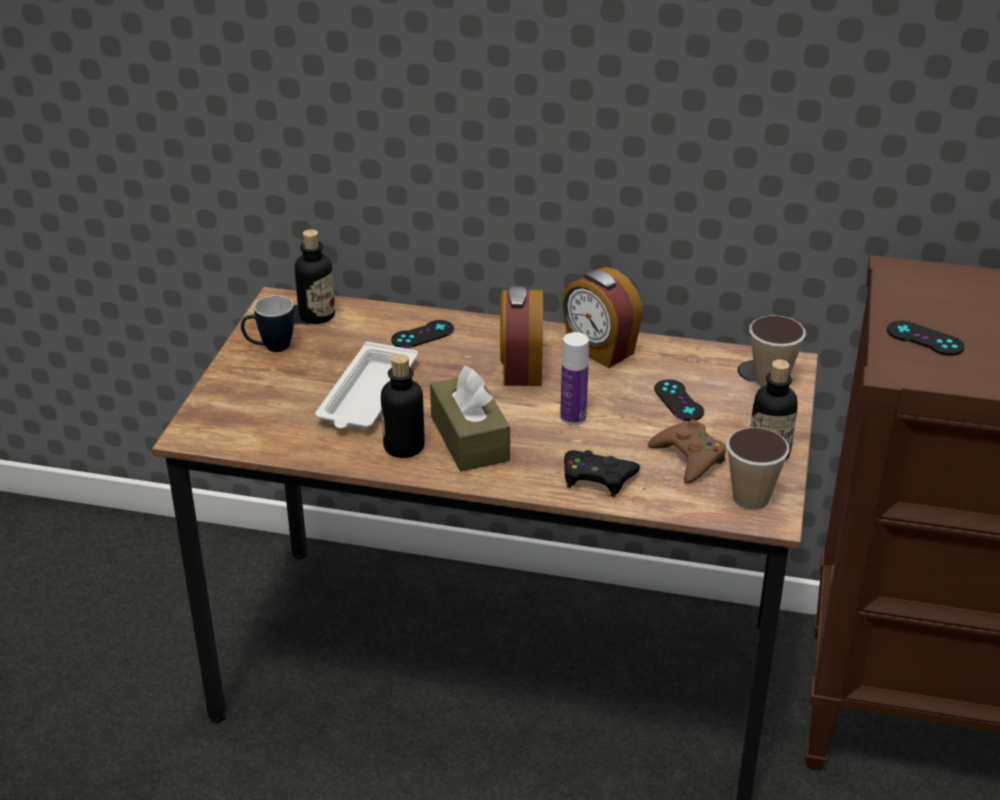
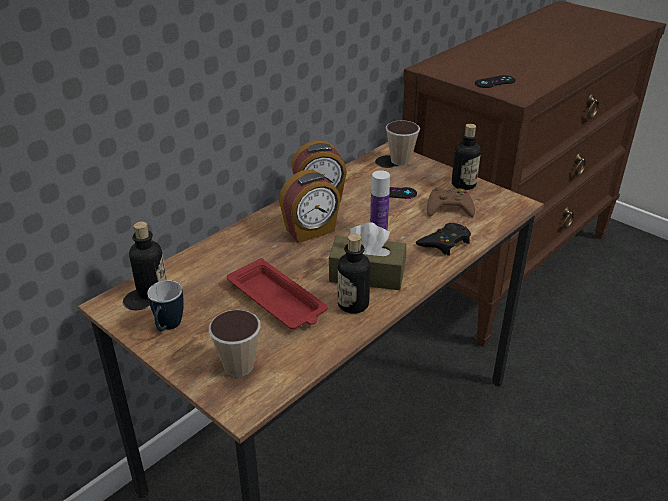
camera: 60 degrees left, 0 degrees up
(367, 395) = (278, 301): white tray -> red tray
(422, 335) = (230, 254): black game controller -> none
(521, 369) = (310, 231): alarm clock -> alarm clock turned 60 degrees counterclockwise
(751, 498) = (499, 203): cup -> cup (238, 366)

